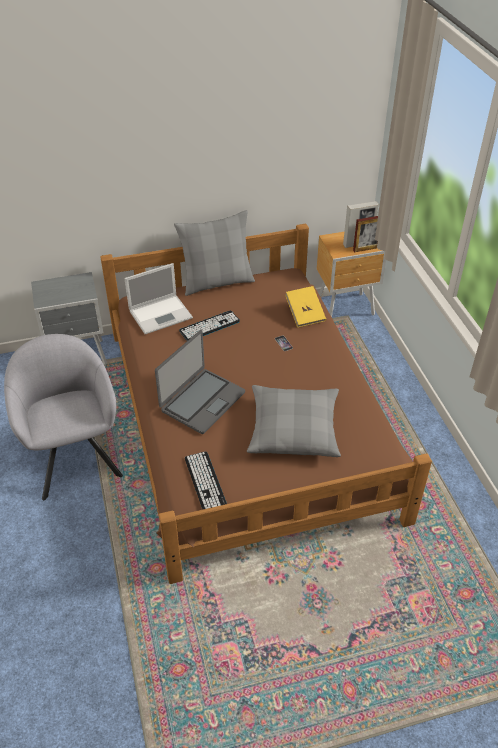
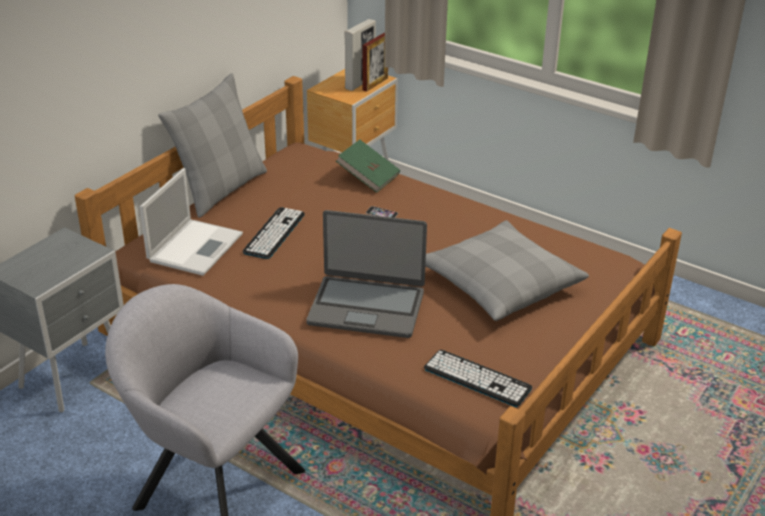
camera: 40 degrees left, 10 degrees down
(202, 401) = (366, 307): laptop -> laptop turned 105 degrees clockwise
(305, 314) = (368, 178): yellow book -> green book

